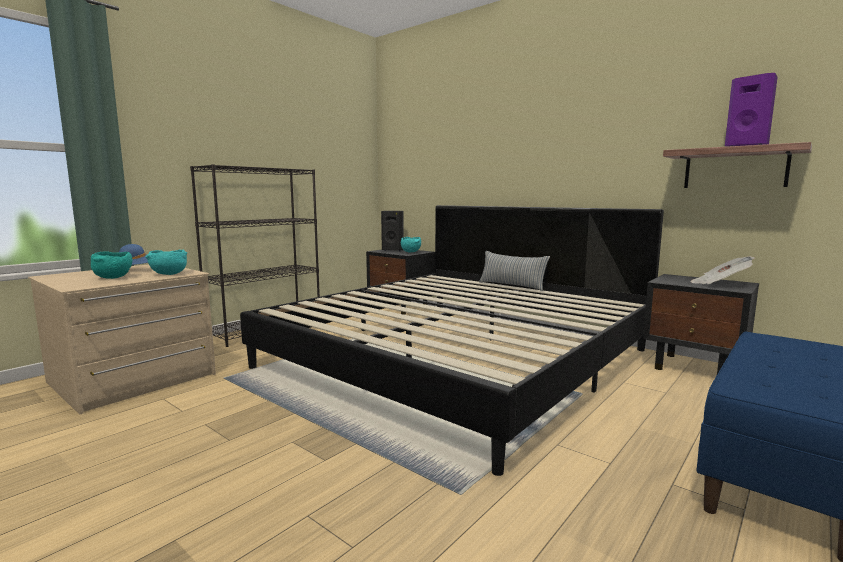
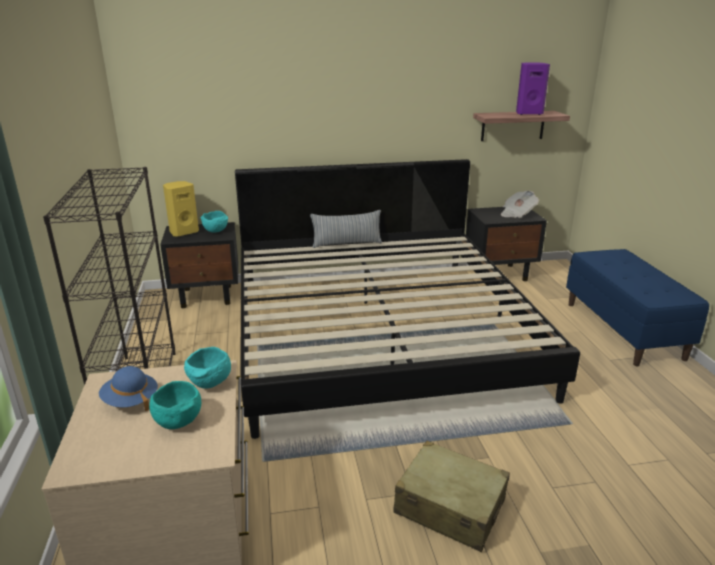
camera: 50 degrees left, 15 degrees up
(221, 463) = (449, 507): none -> beige suitcase
(393, 250) = (183, 232): black speaker -> yellow speaker

